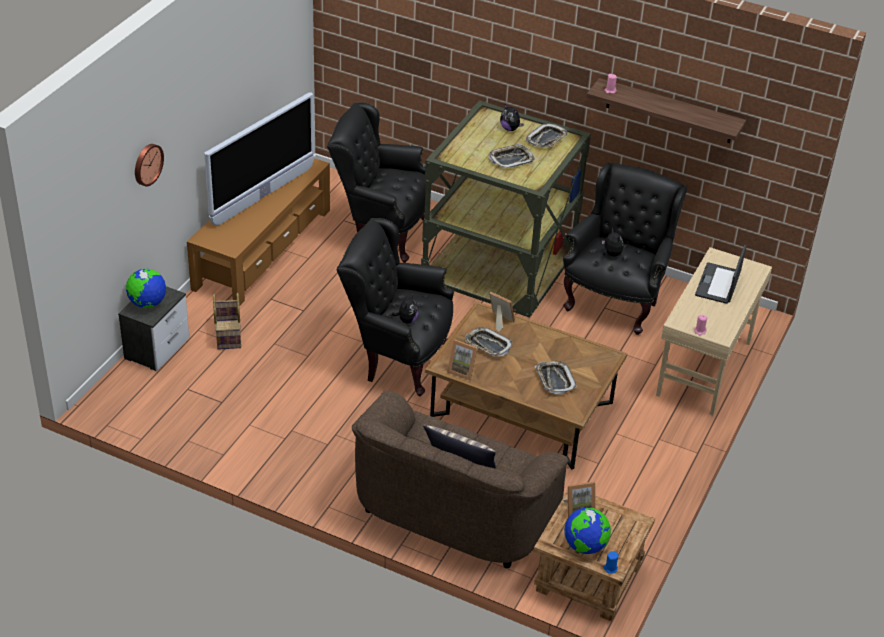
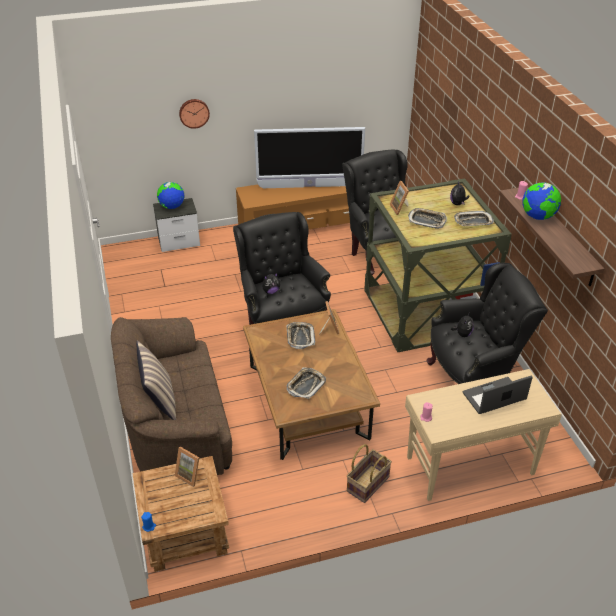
camera: 50 degrees right, 0 degrees up
(227, 334) = (220, 255): basket -> basket (367, 483)
(462, 370) = (261, 341): picture frame -> picture frame (400, 208)
(585, 546) = (158, 499): globe -> globe (538, 217)

